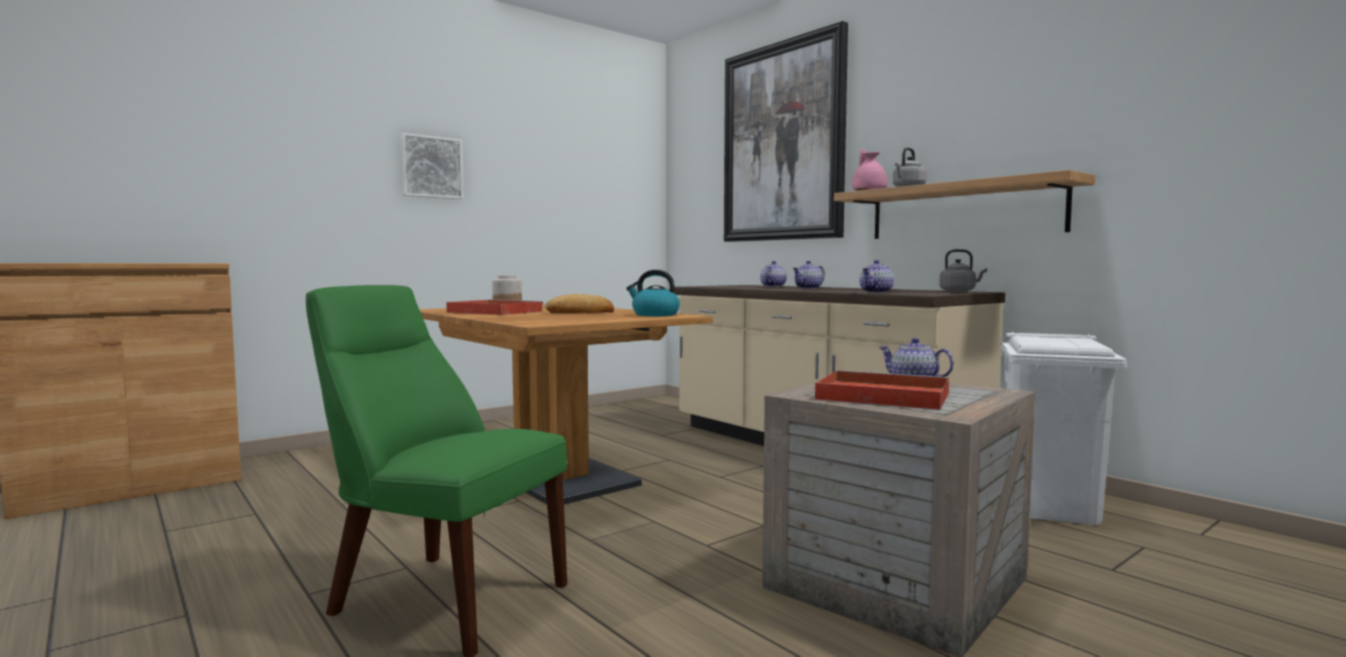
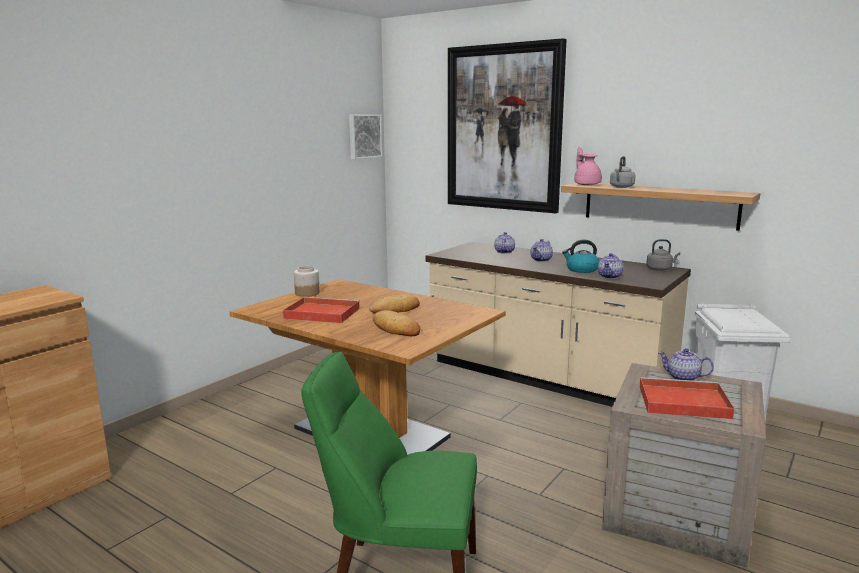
camera: 15 degrees left, 10 degrees up
(431, 167) = (209, 162): picture -> picture (364, 136)
(554, 318) = (395, 328): none -> bread
(654, 315) = (461, 312): kettle -> kettle (581, 270)

